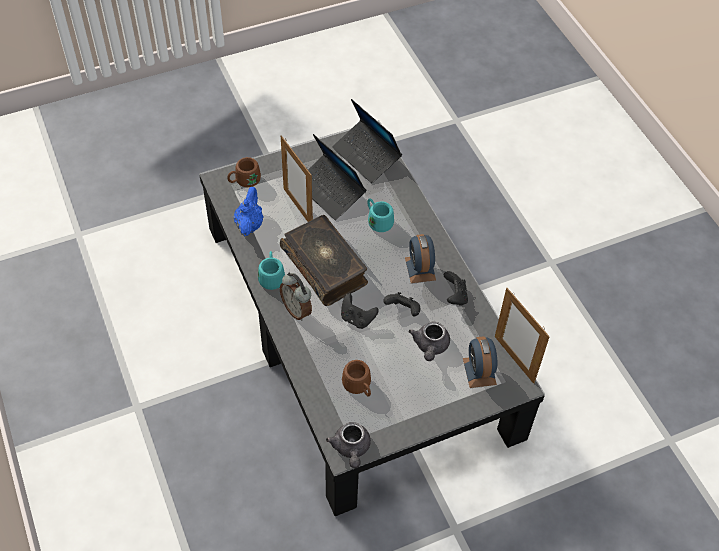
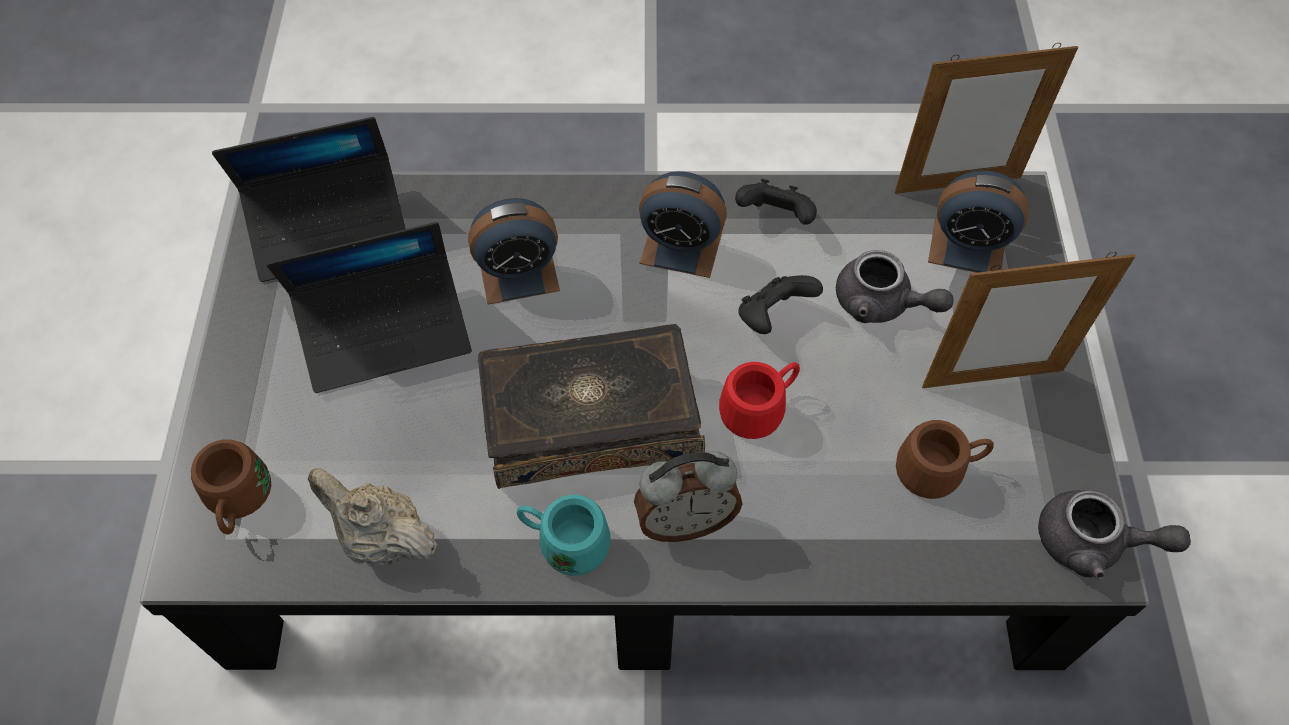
camera: 65 degrees left, 5 degrees up
(249, 224) = (381, 538): blue teapot -> beige teapot
(298, 207) = (392, 413): picture frame -> picture frame (992, 378)
(357, 319) = (760, 408): black game controller -> red mug
(378, 221) = (519, 274): turquoise mug -> alarm clock

